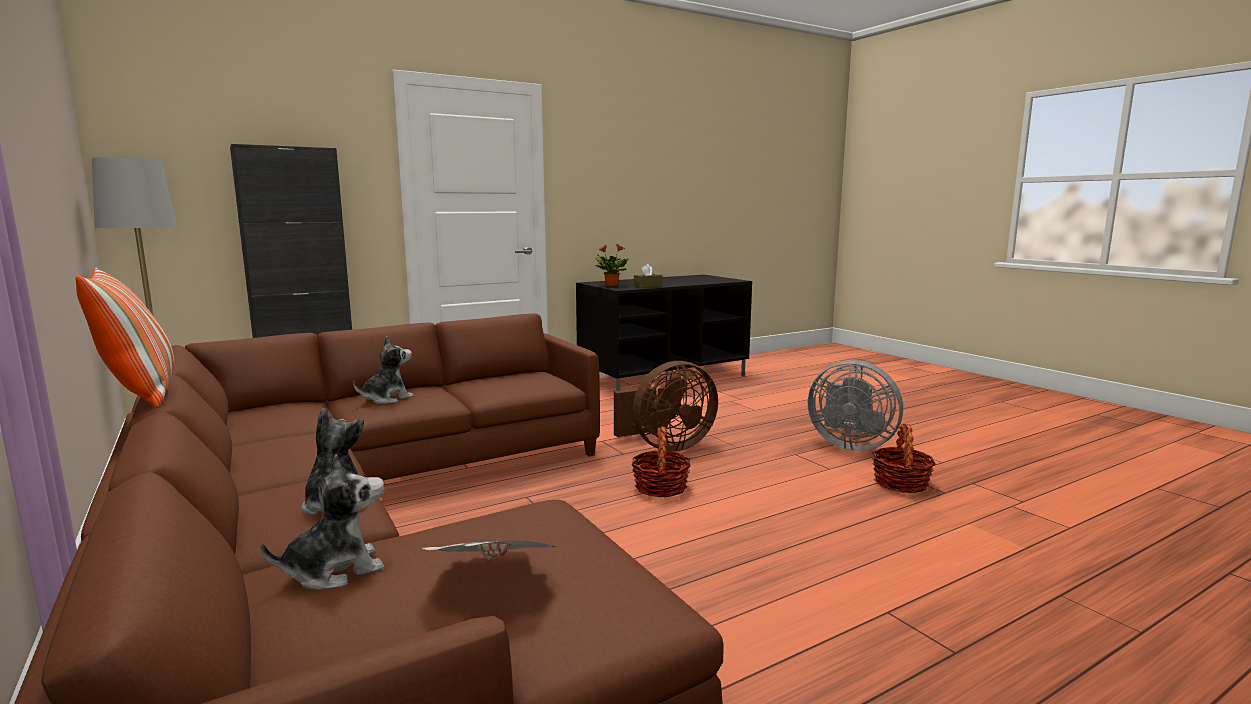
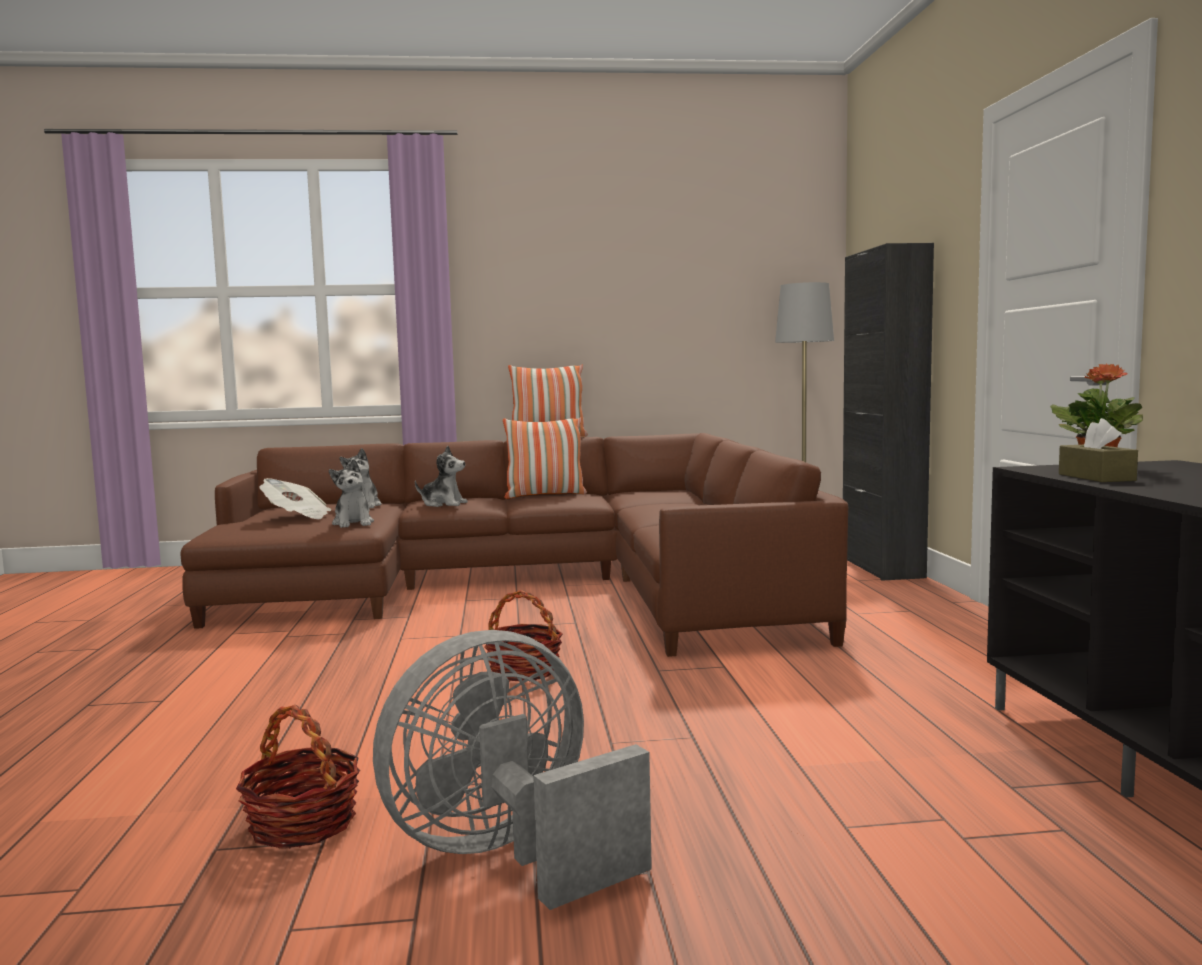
camera: 115 degrees right, 5 degrees down
(254, 462) = (545, 495): none -> pillow
(386, 399) = (672, 506): plush toy -> plush toy (353, 523)
(666, 446) = (663, 697): brown fan -> none

